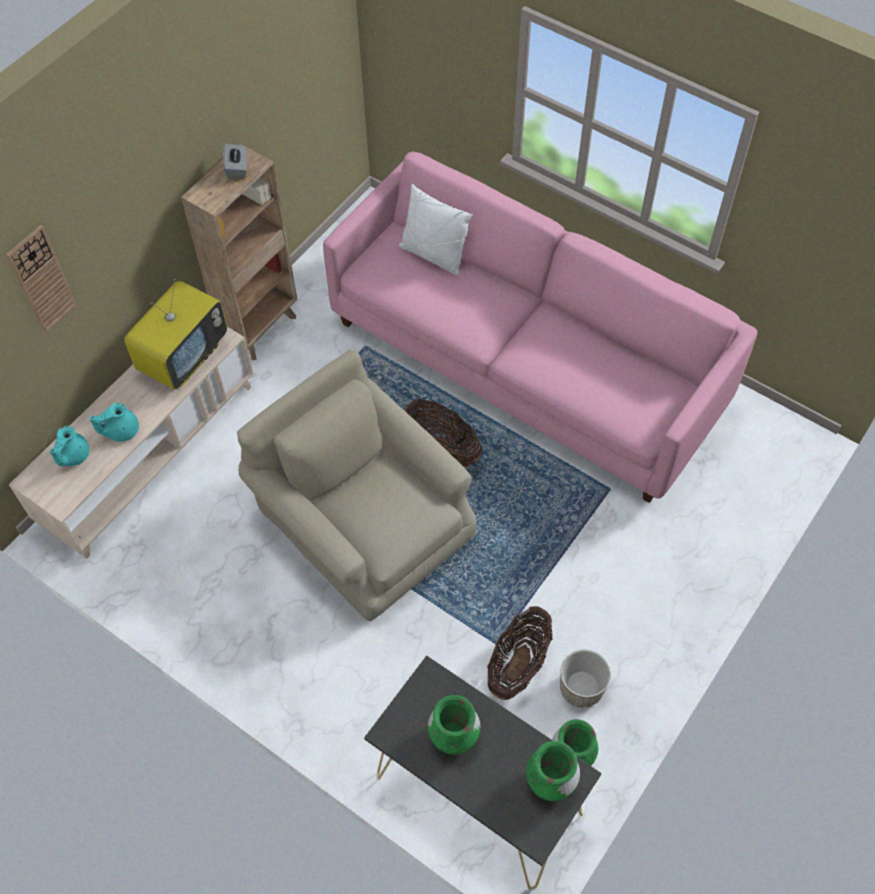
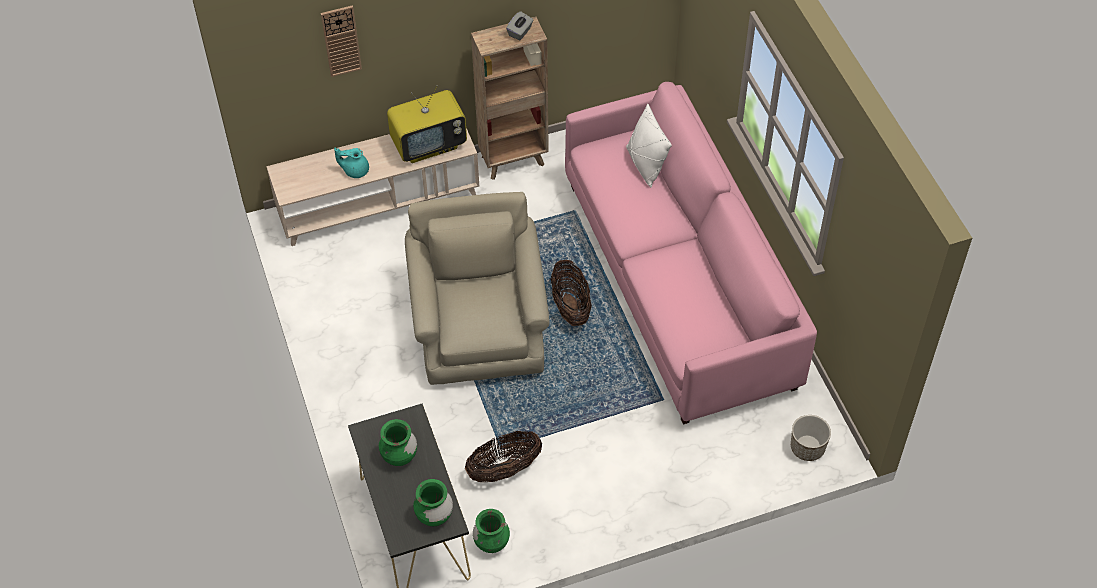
camera: 35 degrees right, 5 degrees down
(72, 456) = (315, 170): turquoise teapot -> none
(581, 688) = (533, 508): planter -> planter (807, 448)

